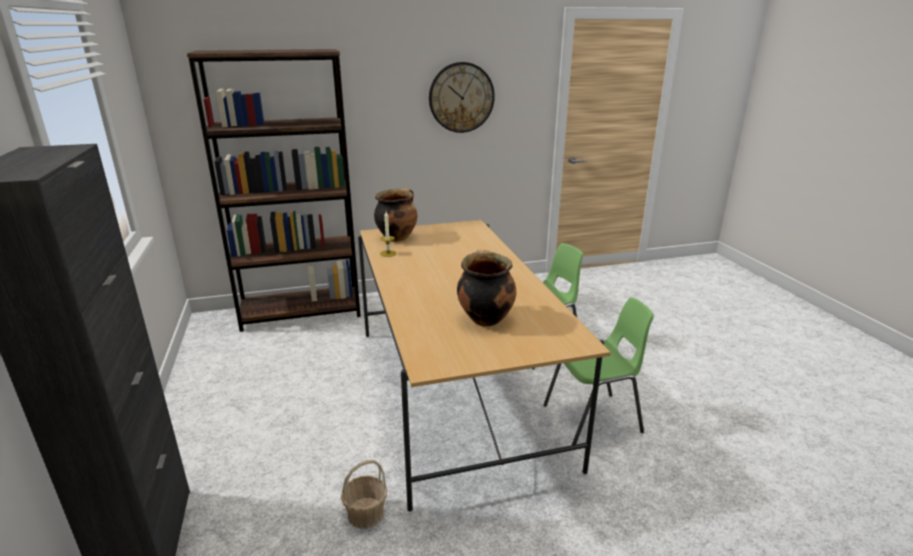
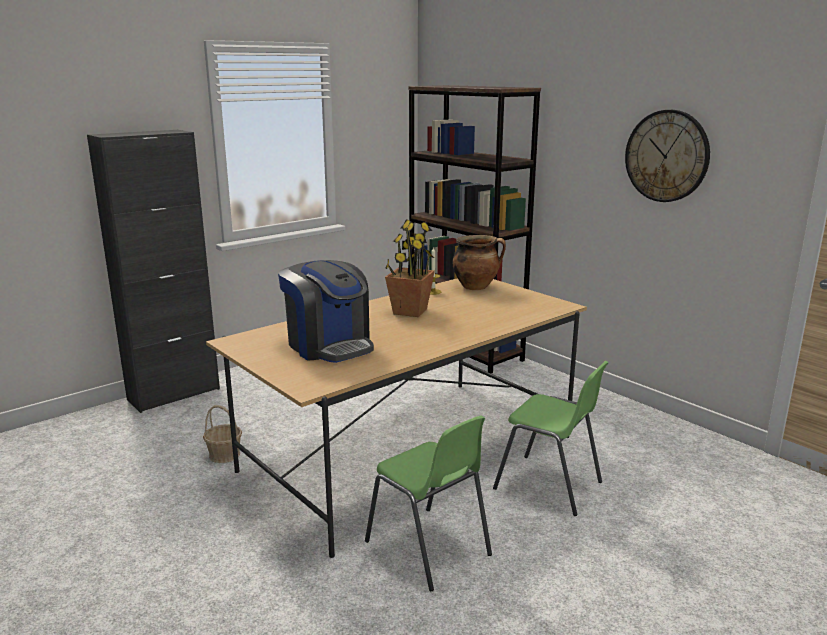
camera: 65 degrees right, 5 degrees down
(429, 271) = (409, 311): none -> potted plant
(485, 318) = (329, 345): cooking pot -> coffee machine

